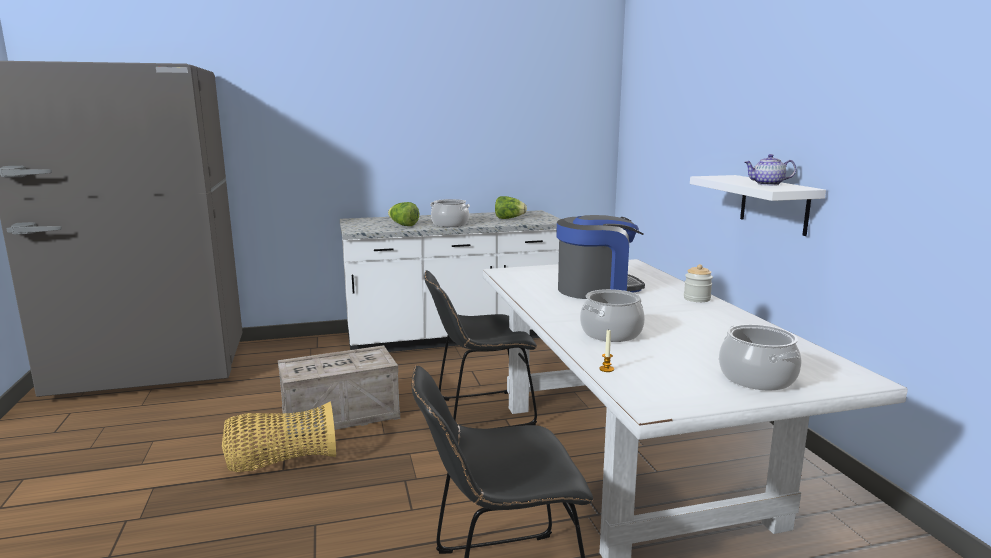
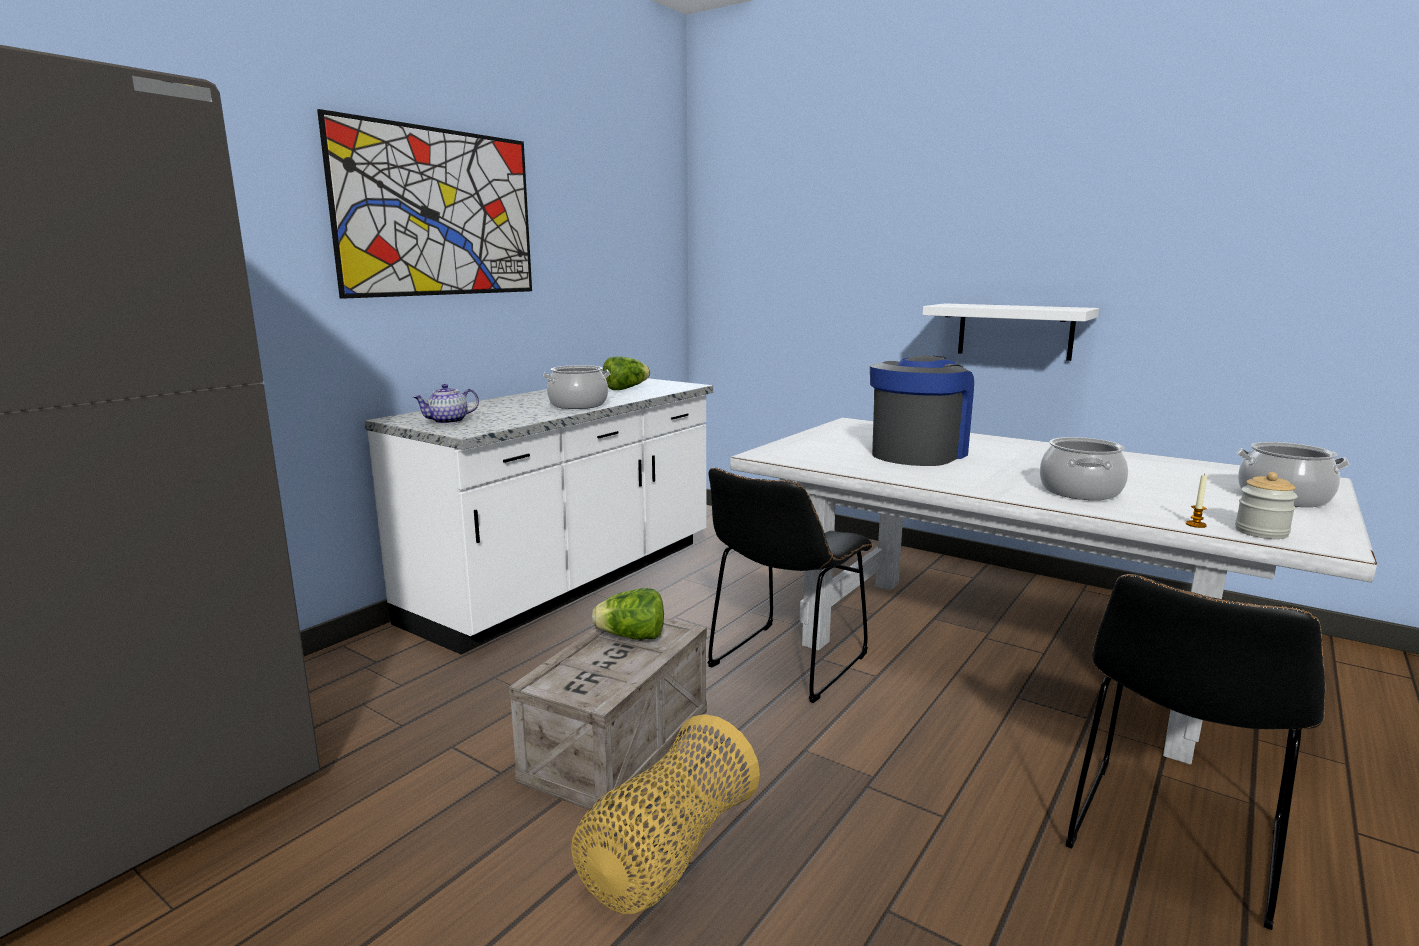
camera: 40 degrees left, 0 degrees up
(396, 104) = (438, 213): none -> picture
(403, 225) = (514, 414): lettuce -> lettuce (632, 637)
(697, 299) = (1019, 444): jar -> jar (1261, 532)
(767, 184) = (1037, 307): teapot -> teapot (448, 422)

